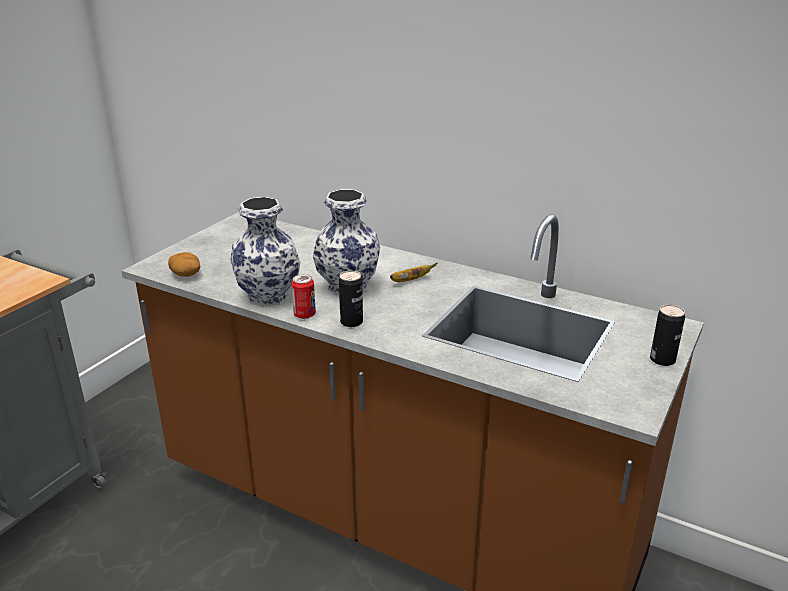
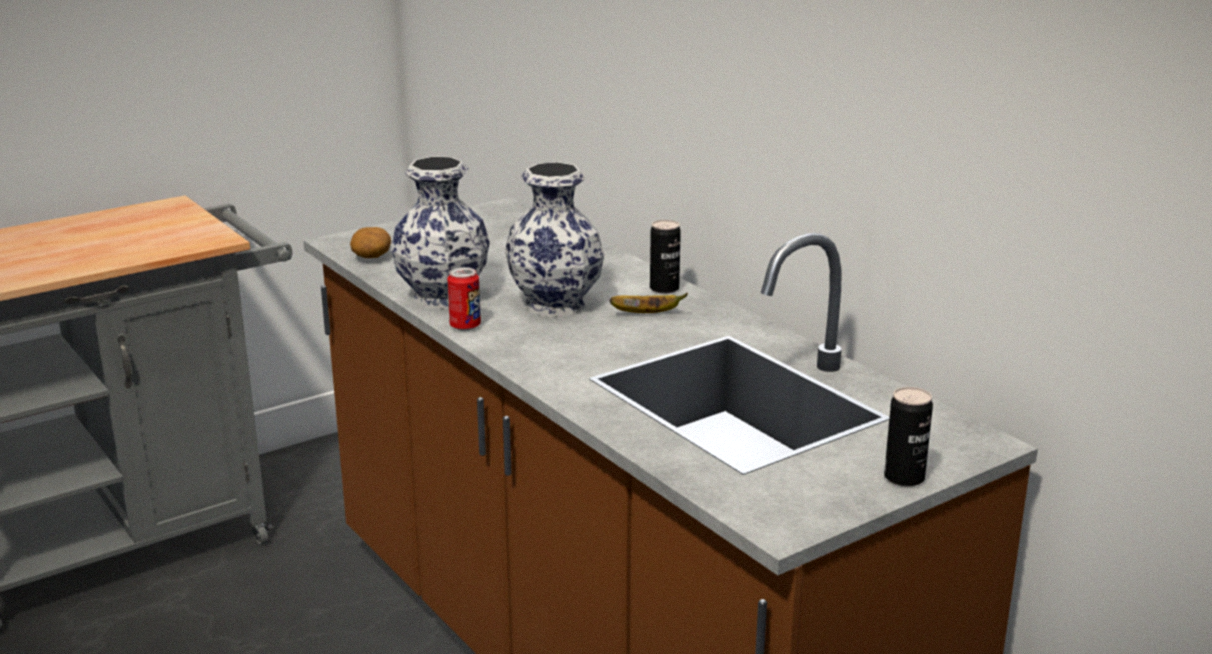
camera: 25 degrees right, 5 degrees down
(351, 322) = (514, 345): can -> can (664, 289)

